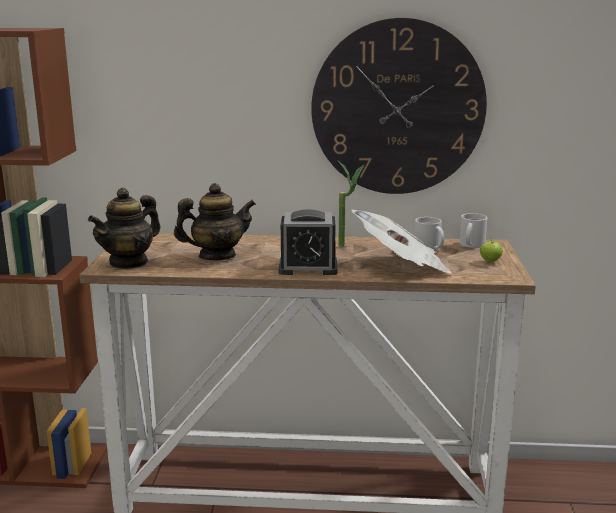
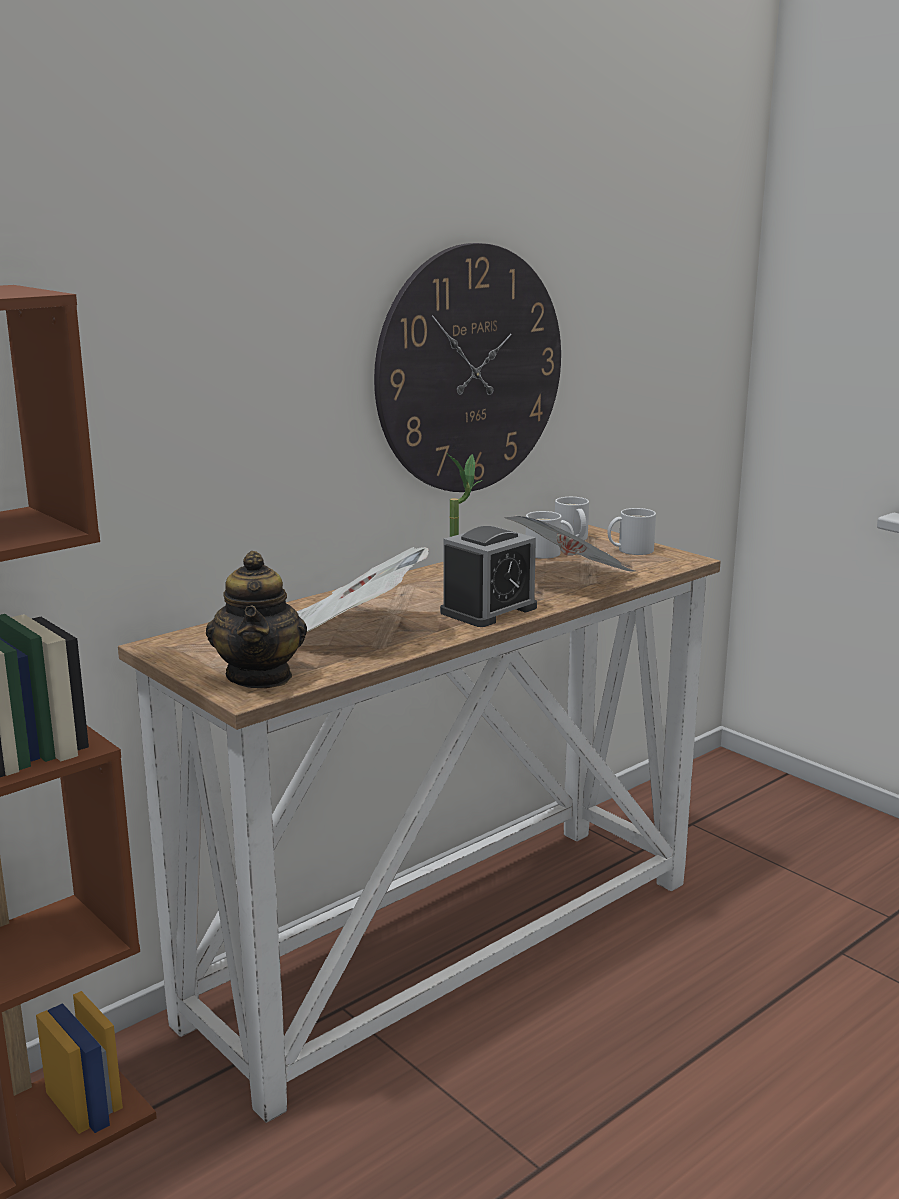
camera: 45 degrees left, 0 degrees up
(217, 256) = (350, 632): teapot -> newspaper
(490, 261) = (632, 550): apple -> white mug

